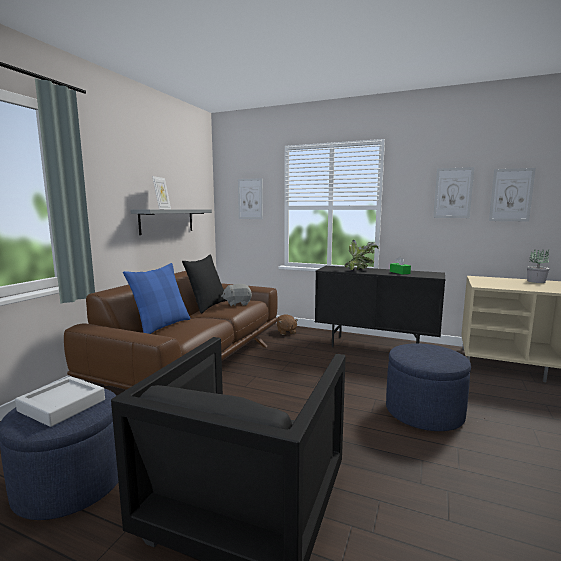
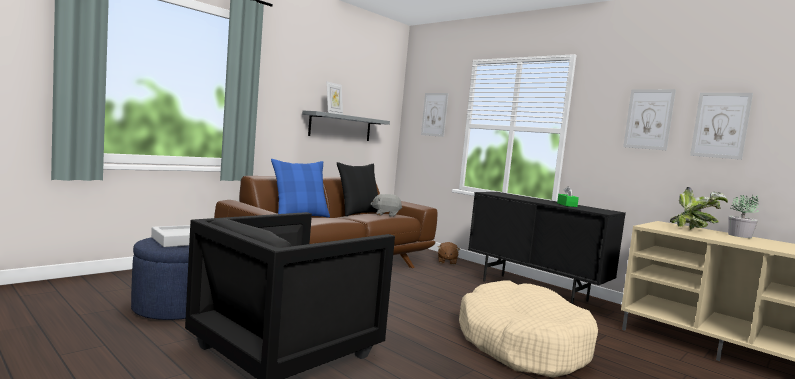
camera: 20 degrees right, 5 degrees down
(359, 270) = (523, 198): potted plant -> potted plant (693, 230)
(424, 412) = (521, 344): blue ottoman -> beige dog bed

